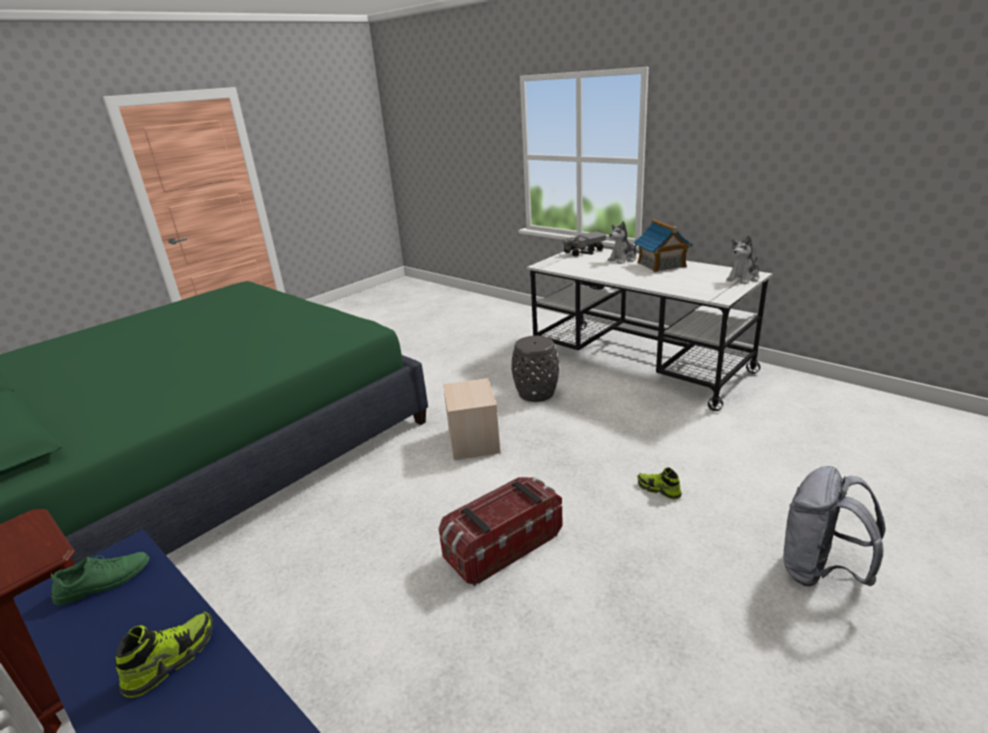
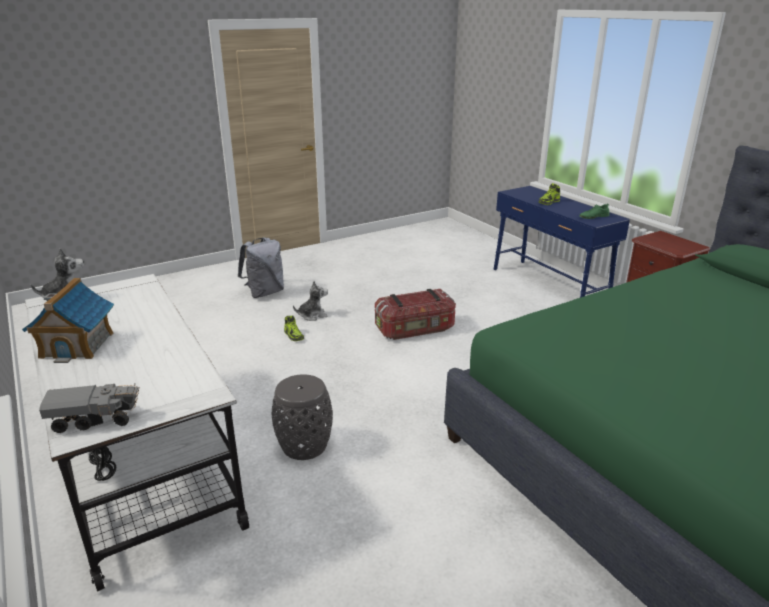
camera: 165 degrees left, 0 degrees up
(474, 441) = (404, 402): beige storage box -> none
(623, 259) = (89, 373): plush toy -> plush toy (312, 315)

